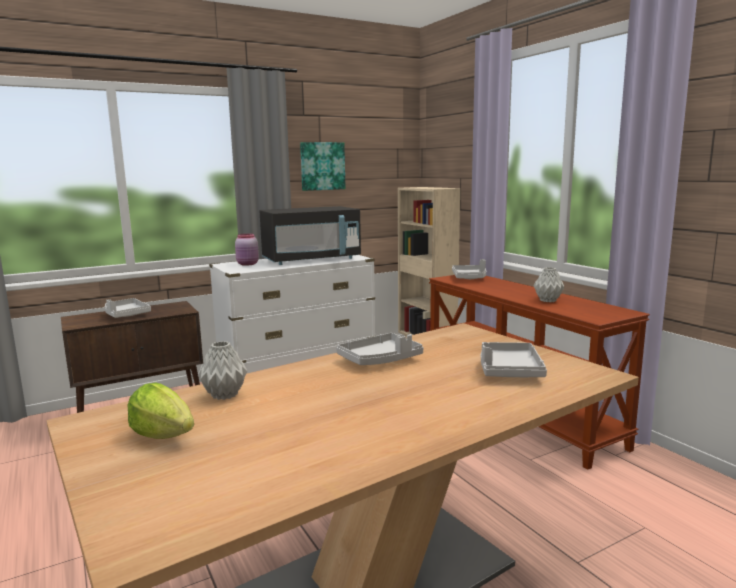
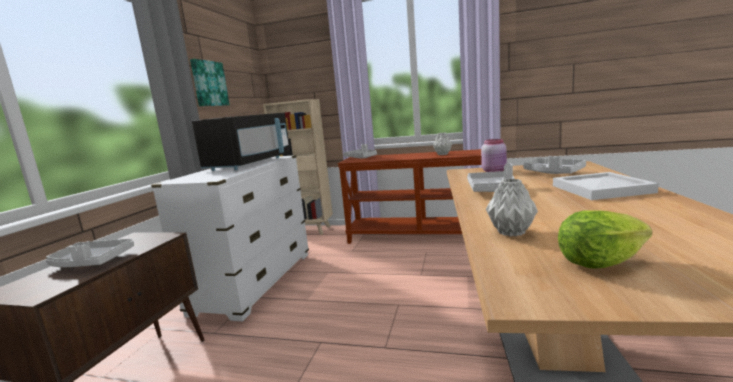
camera: 45 degrees left, 0 degrees up
(248, 264) = (200, 176): pink jar -> pink jar (494, 171)
(442, 405) = (601, 189): none -> white tray

